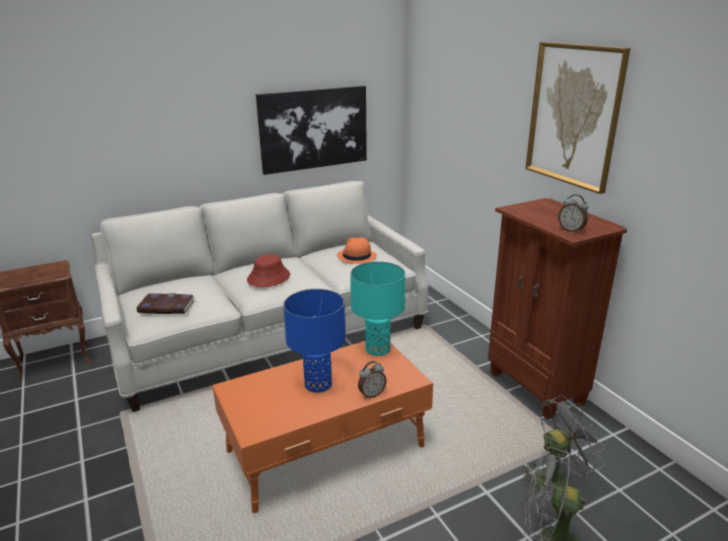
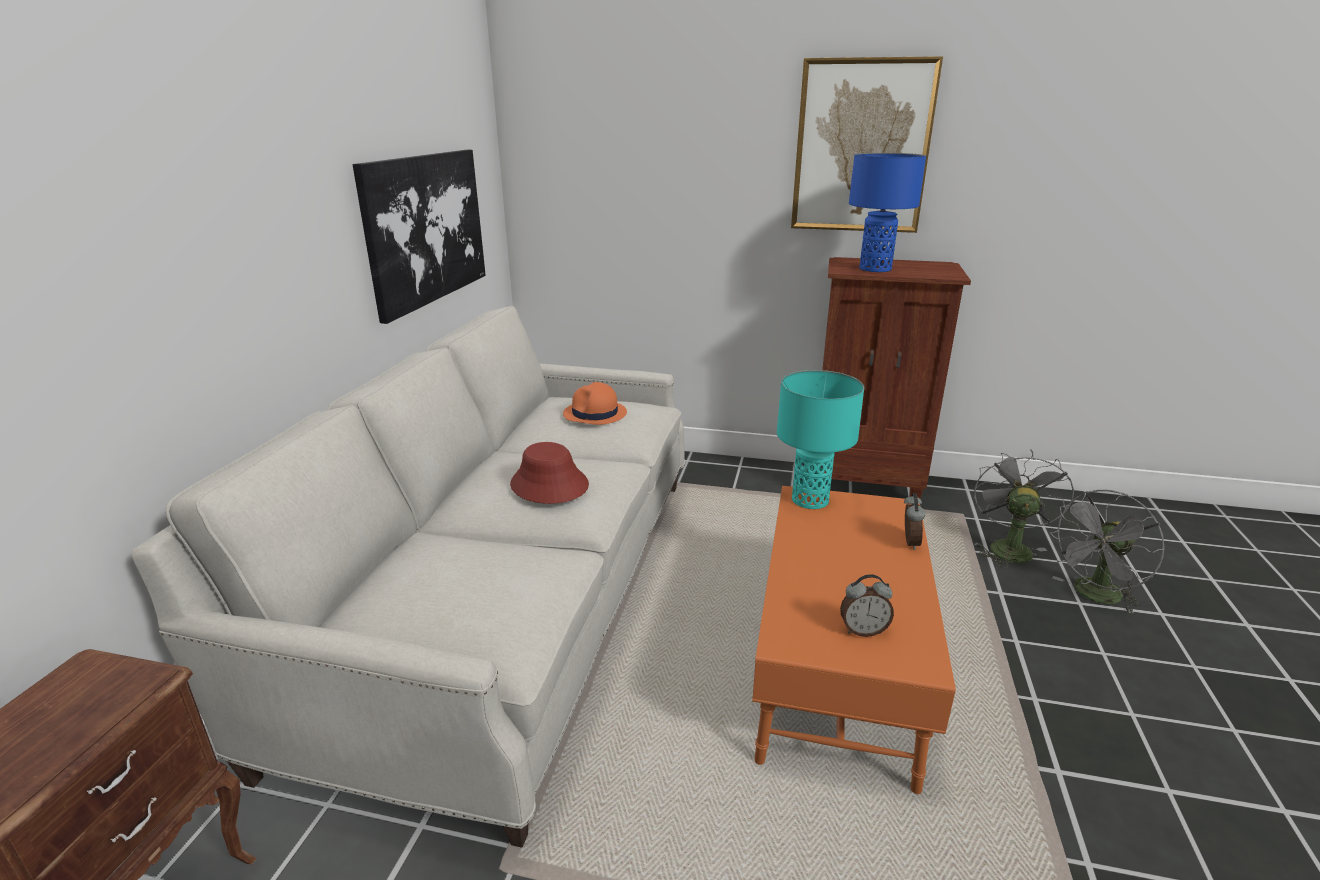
camera: 50 degrees left, 0 degrees up
(166, 306) = (488, 603): book -> none
(317, 384) = (849, 569): blue table lamp -> blue table lamp (875, 269)
(571, 230) = (937, 273): alarm clock -> alarm clock (863, 630)

